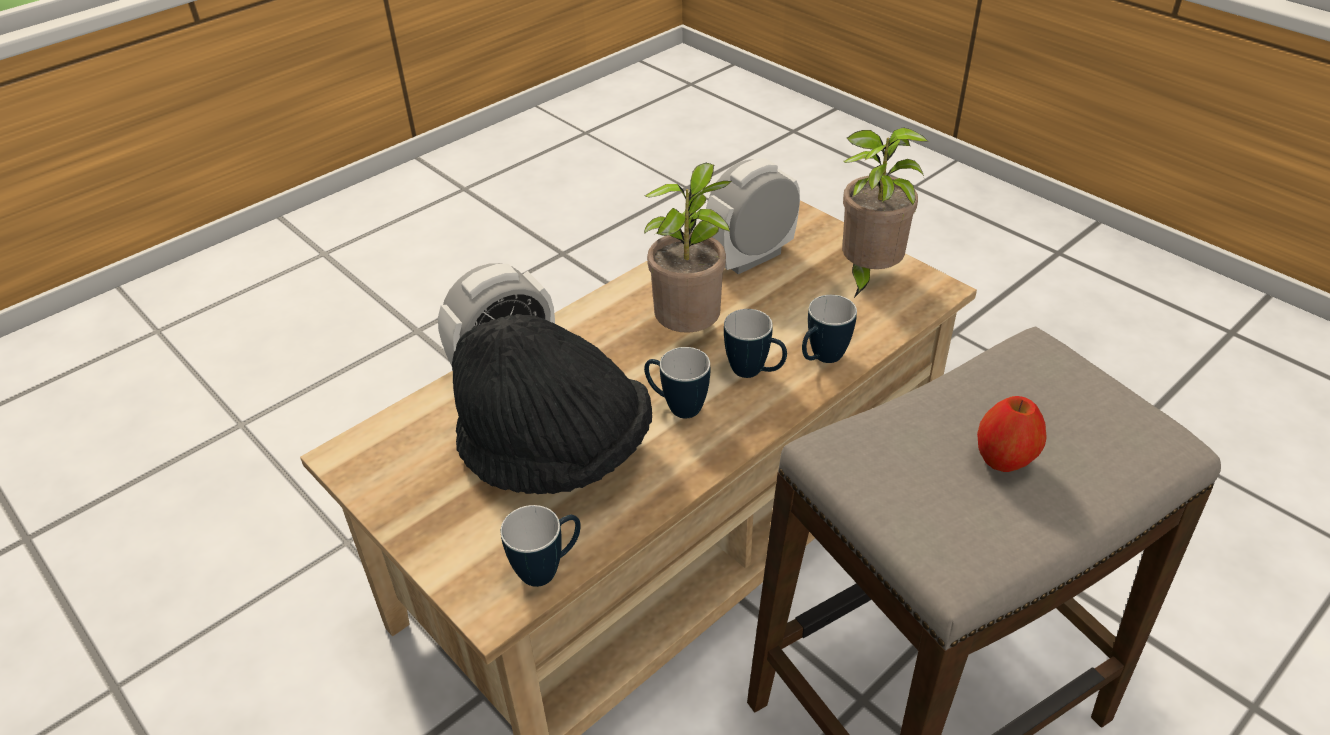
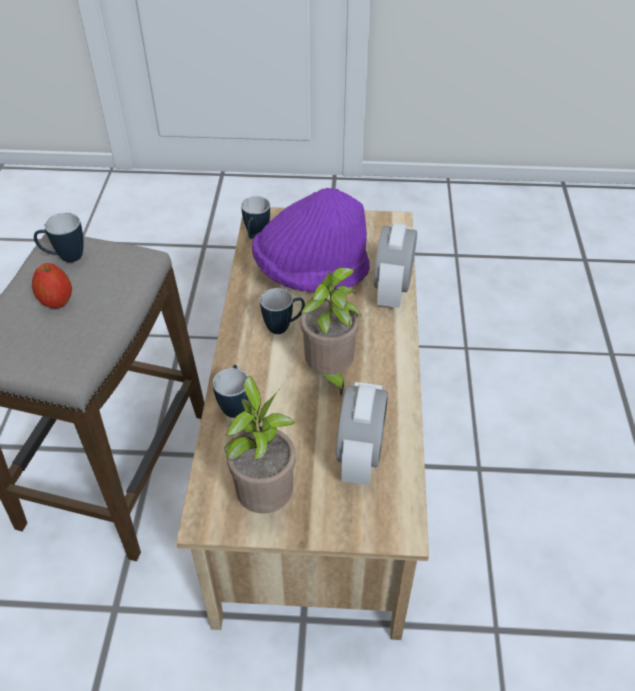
camera: 135 degrees right, 5 degrees up
(555, 453) = (311, 273): black hat -> purple hat
(755, 372) = (264, 371): mug -> mug (65, 257)

